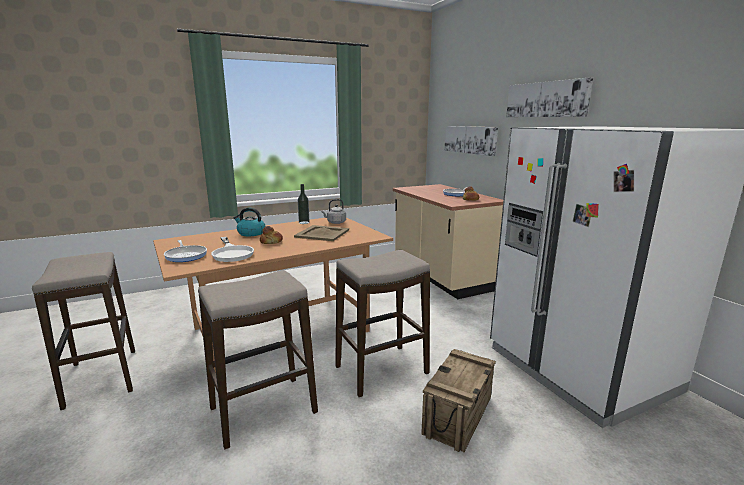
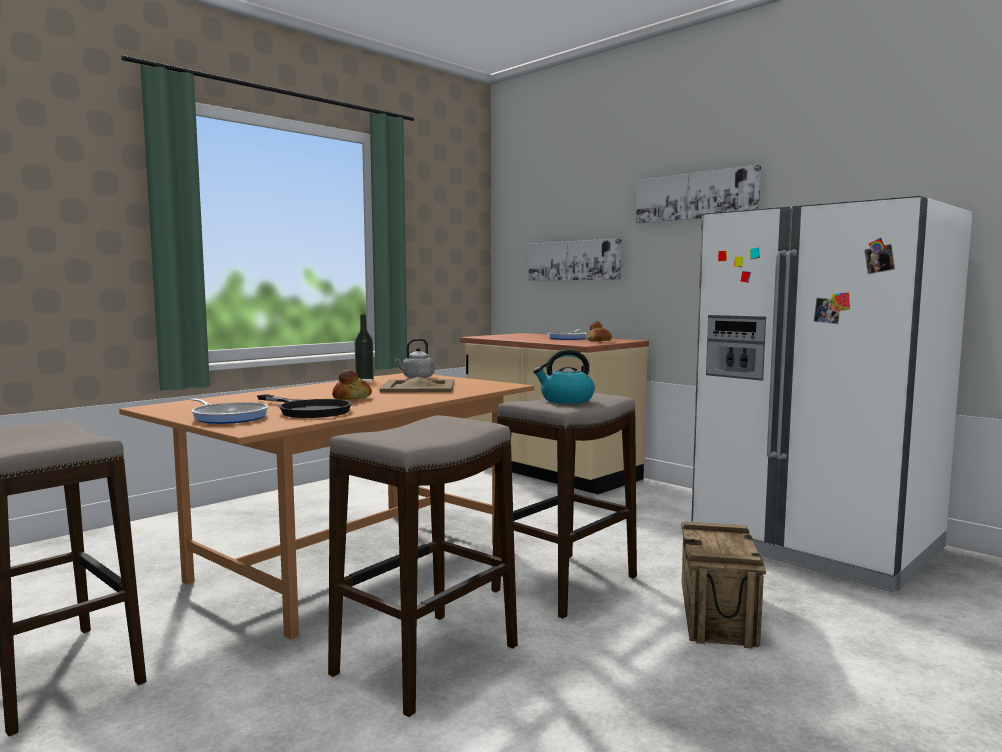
camera: 20 degrees left, 10 degrees down
(232, 253) = (308, 410): white frying pan -> black frying pan
(251, 233) = (295, 393): kettle -> kettle (566, 400)

